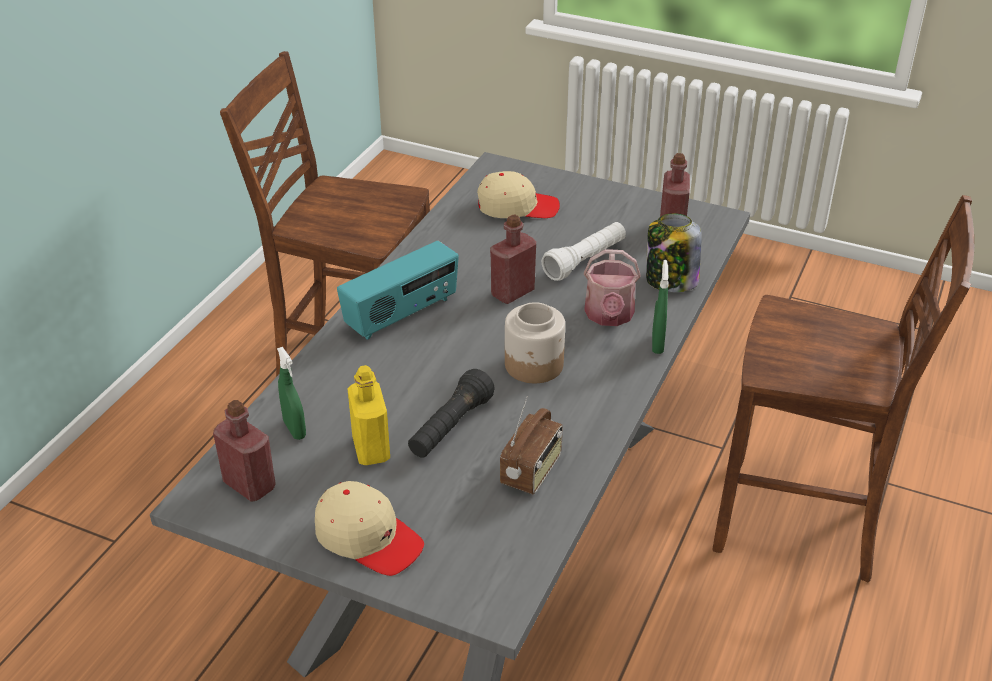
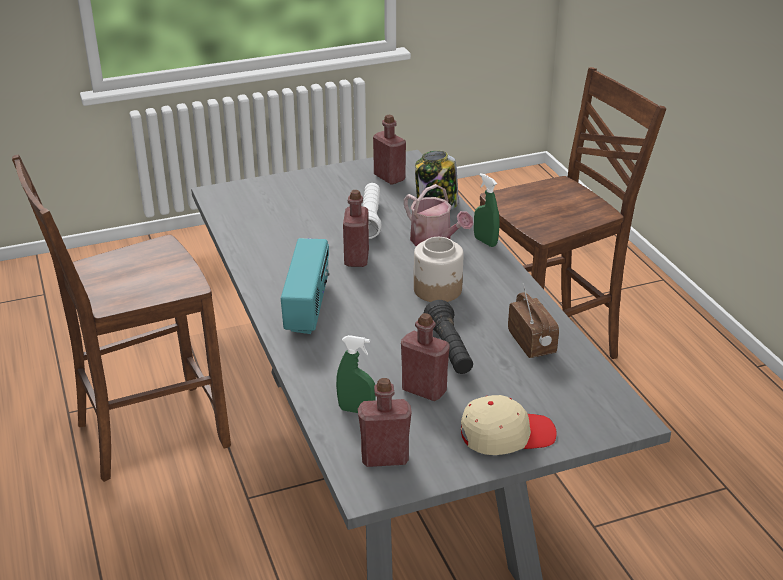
camera: 45 degrees left, 5 degrees down
(371, 449) = (424, 390): yellow bottle -> red bottle
(517, 207) = (273, 209): beige cap -> none

